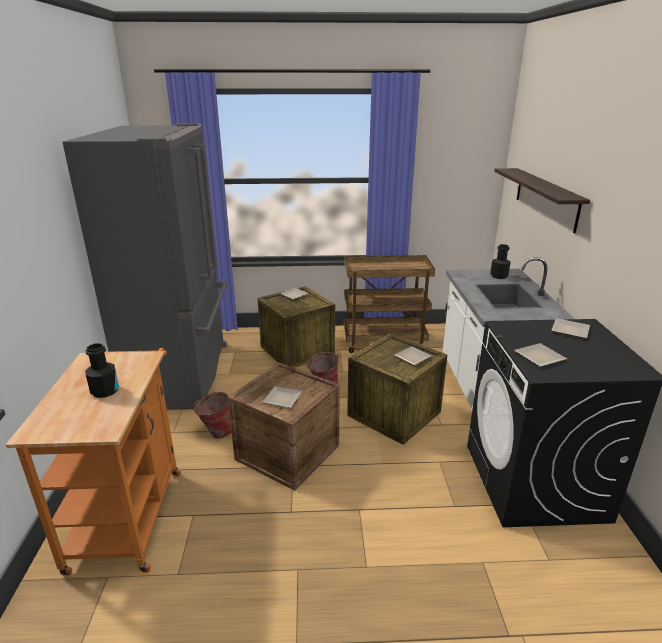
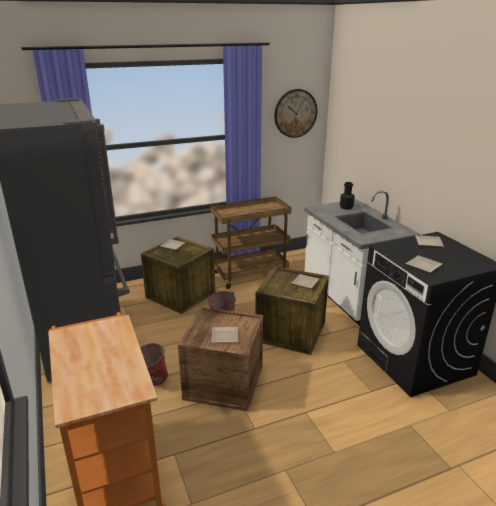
camera: 20 degrees left, 0 degrees up
(105, 391) = (106, 359): black bottle -> none
(462, 158) = (295, 113): none -> wall clock
(546, 198) = (375, 143): shelf -> none

